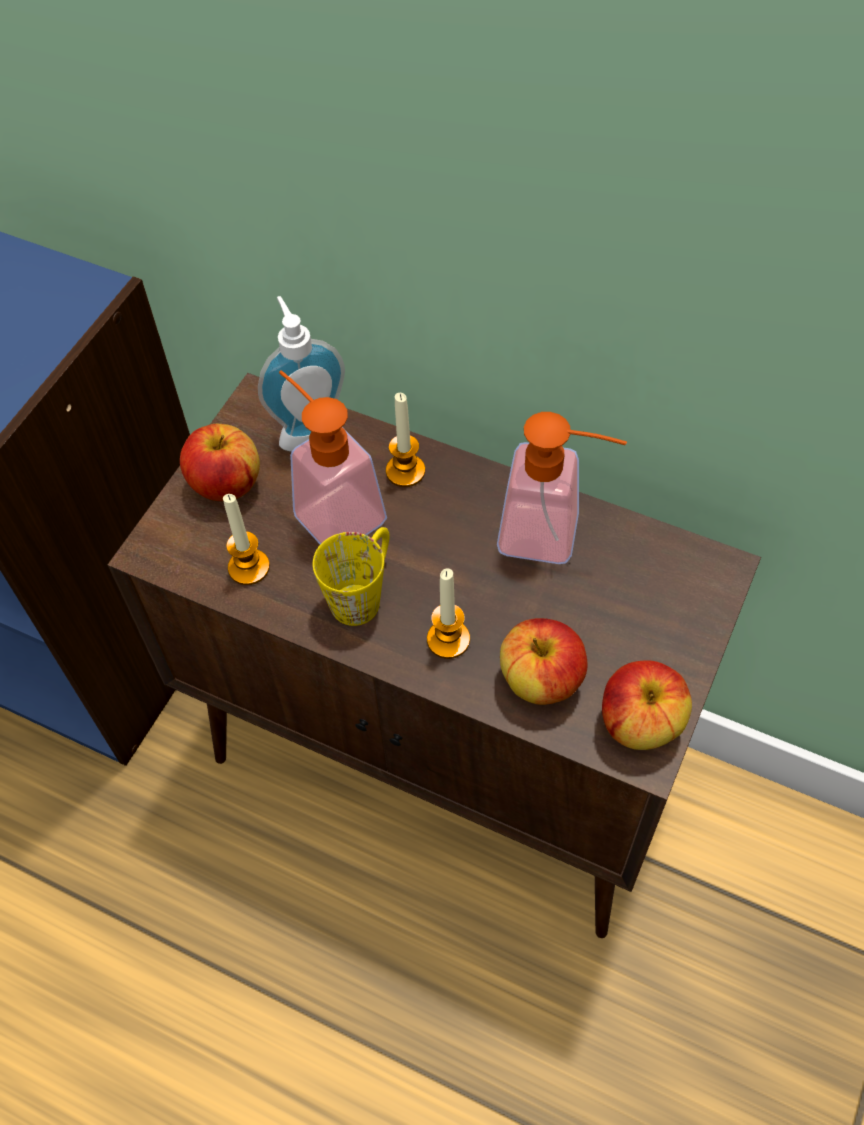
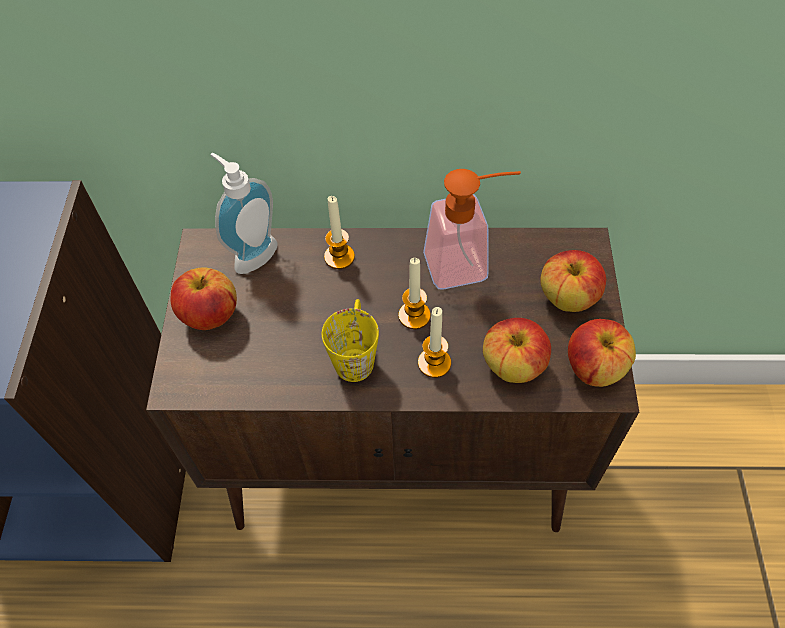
camera: 25 degrees left, 0 degrees up
(249, 567) = (260, 369): candle -> candle (414, 316)
(331, 508) = (299, 303): soap dispenser -> none
(656, 626) = (568, 298): none -> apple

